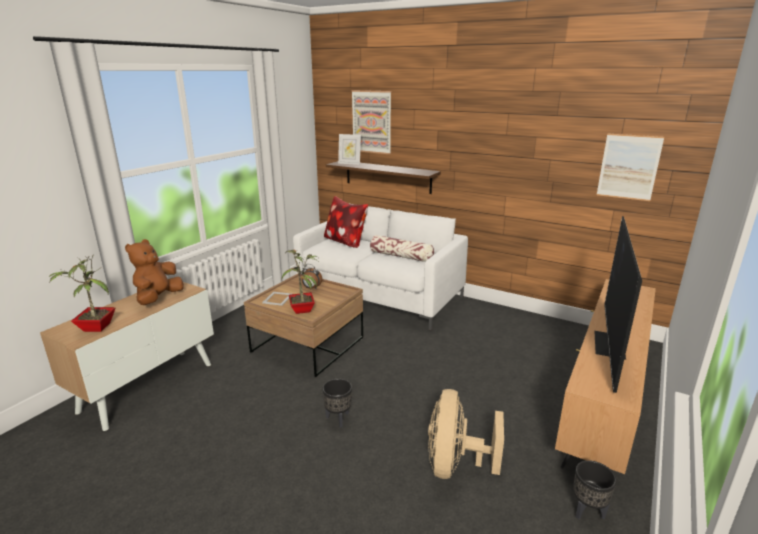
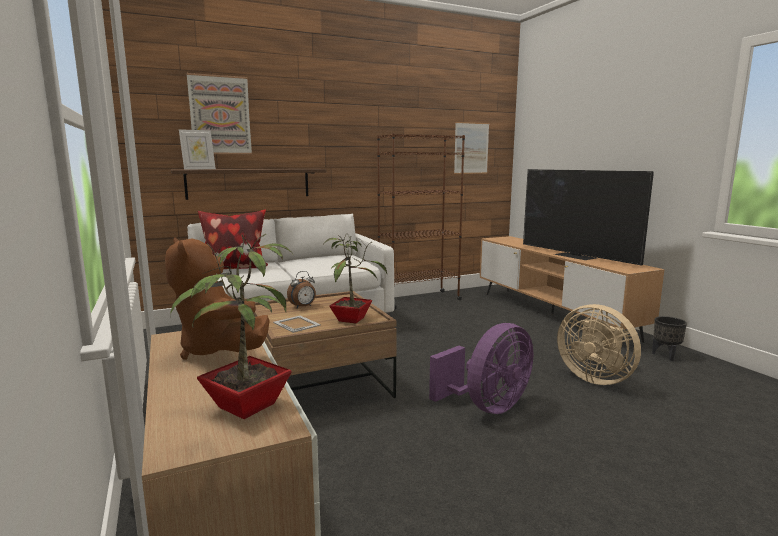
camera: 55 degrees left, 10 degrees down
(338, 419) = (487, 406): black planter -> purple fan
(401, 256) = (325, 262): pillow -> none
(517, 318) = (419, 300): none -> brown bookcase

